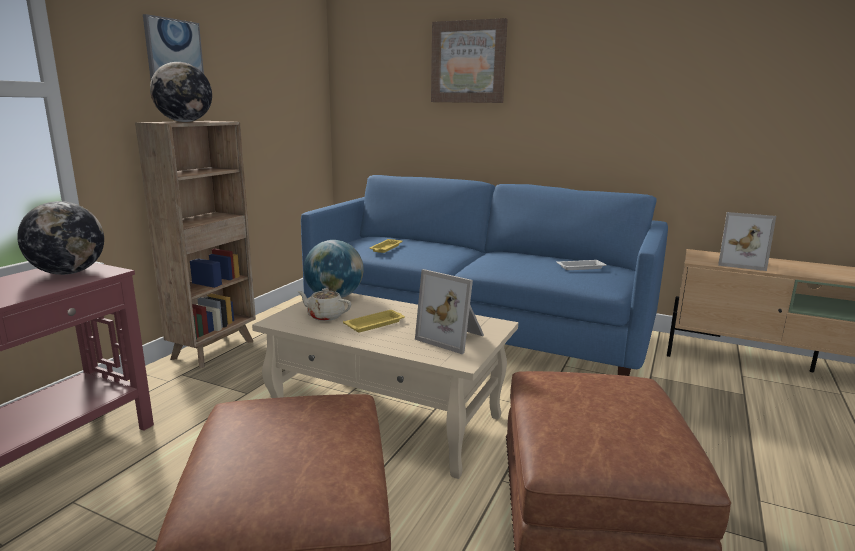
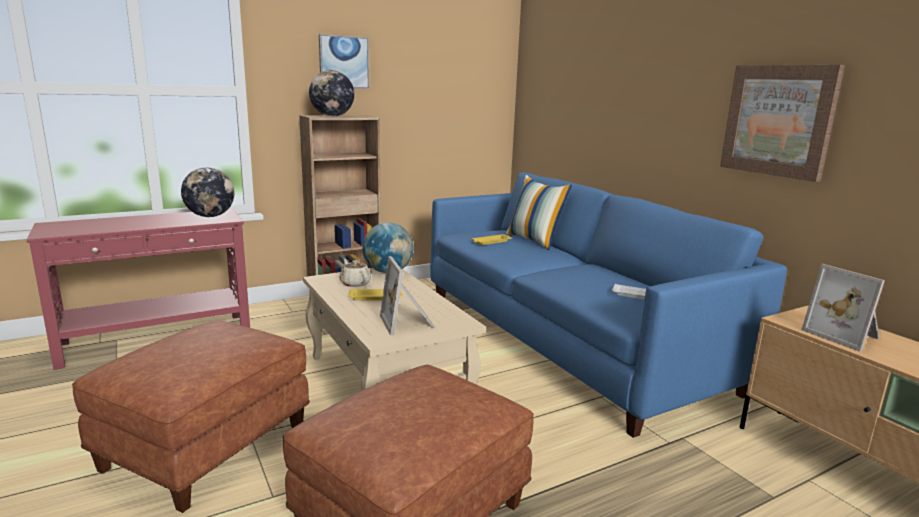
camera: 35 degrees right, 0 degrees up
(418, 240) = (534, 240): none -> pillow
(468, 62) = (617, 64): picture -> picture (778, 120)

